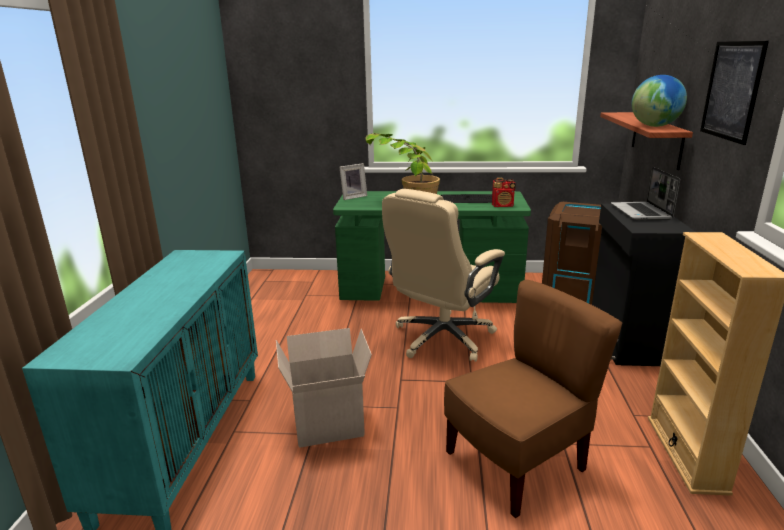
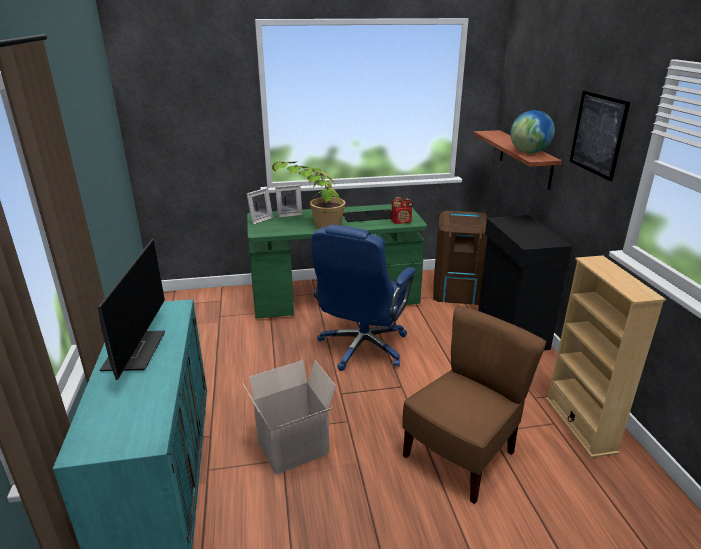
camera: 15 degrees left, 5 degrees up
(162, 285) = (134, 350): none -> monitor
(385, 194) = (289, 214): none -> picture frame
(442, 338) = (362, 347): beige office chair -> blue office chair
(641, 212) = (522, 226): laptop -> none

